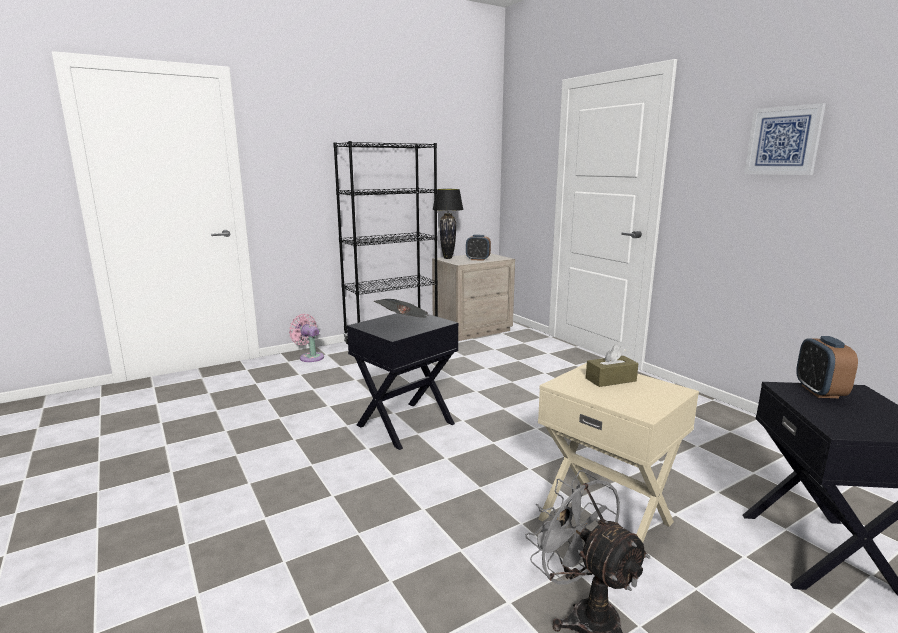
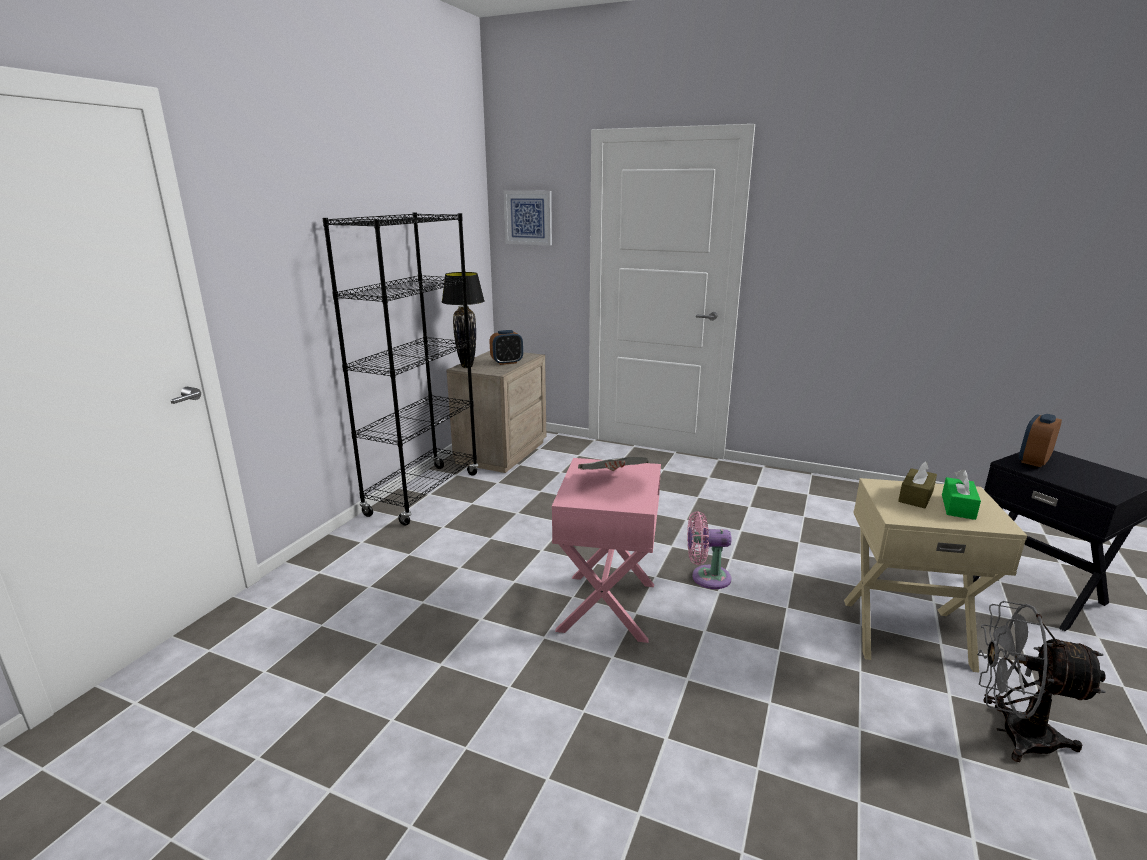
camera: 35 degrees left, 5 degrees up
(310, 357) = (343, 554): pink fan -> pink fan (706, 577)
(406, 425) = (609, 607): black side table -> pink side table
(633, 394) = (958, 507): none -> green tissue box
(783, 141) = (880, 220): picture -> picture (528, 217)
(819, 391) = (1033, 461): alarm clock -> alarm clock turned 75 degrees clockwise

